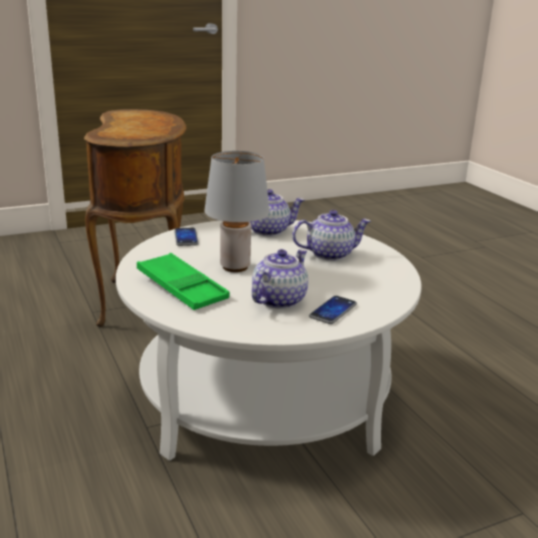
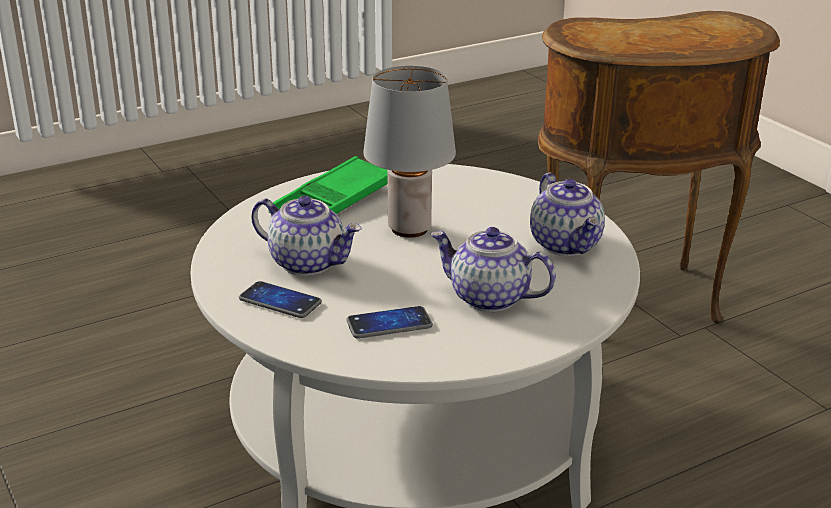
camera: 85 degrees right, 5 degrees up
(186, 238) = (502, 190): phone -> phone (389, 324)
(330, 254) = (488, 298): teapot -> teapot turned 135 degrees clockwise

